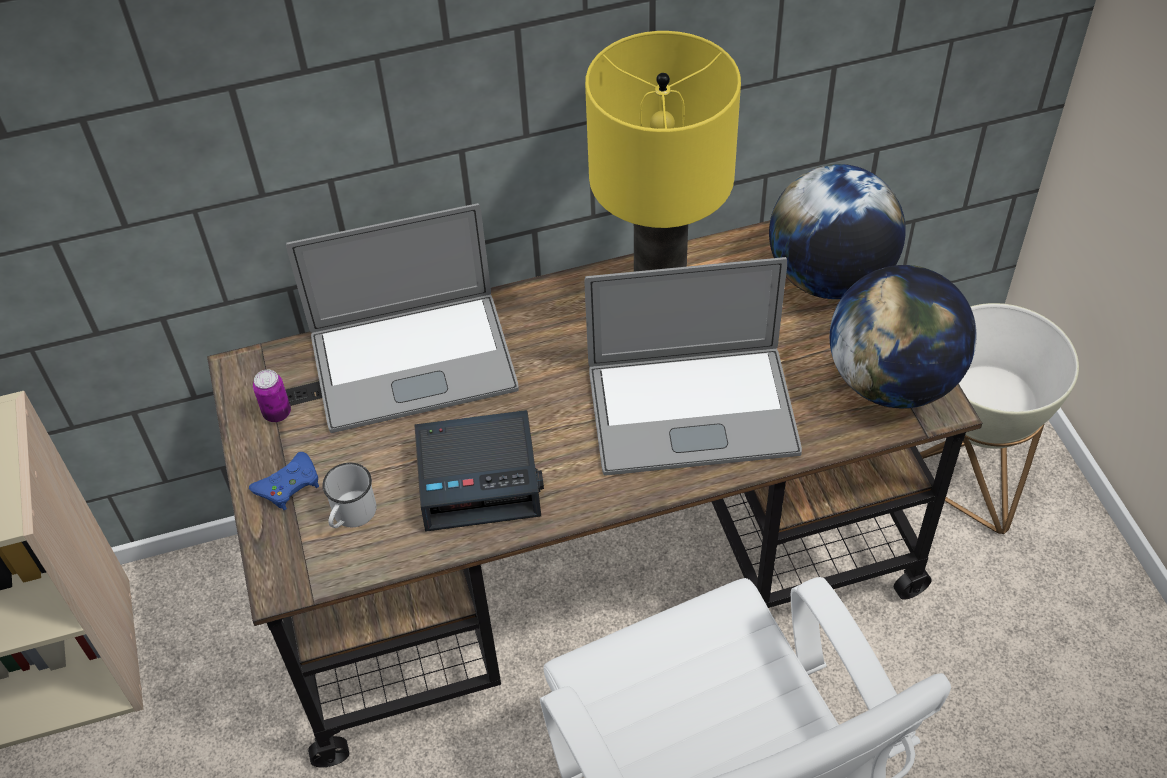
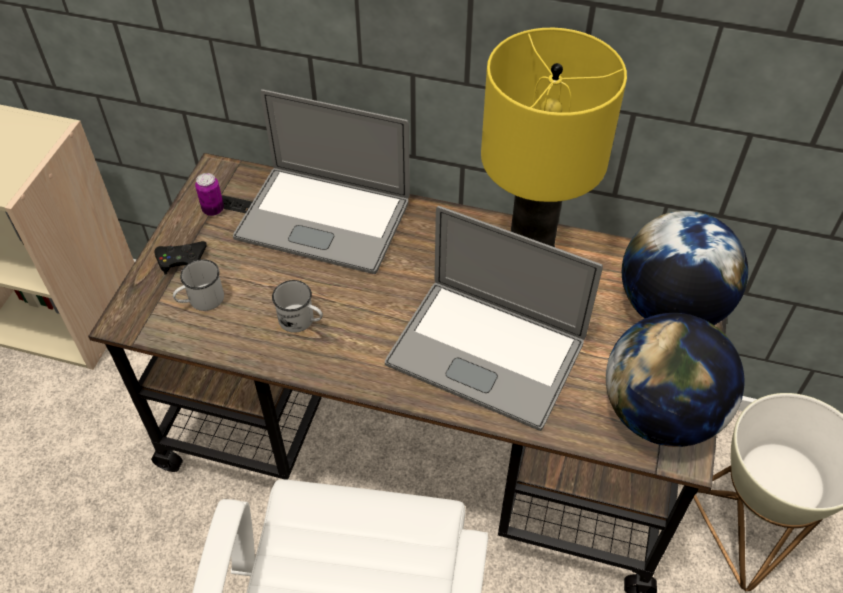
camera: 30 degrees right, 0 degrees up
(288, 485) = (181, 260): blue game controller -> black game controller
(480, 478) = (301, 321): alarm clock -> white mug

